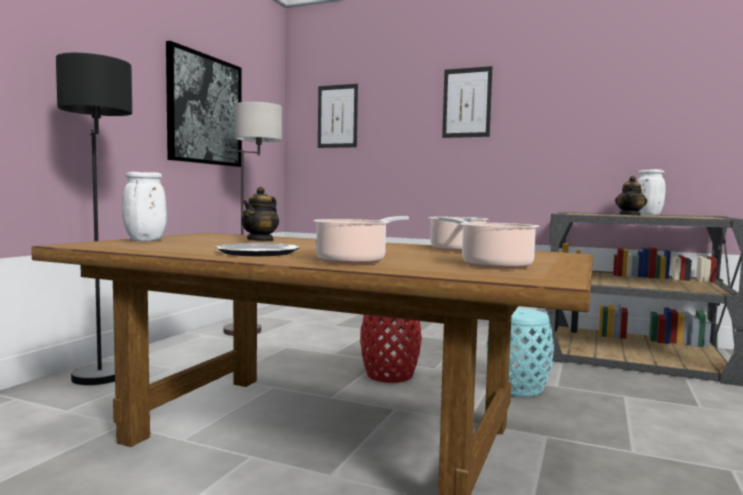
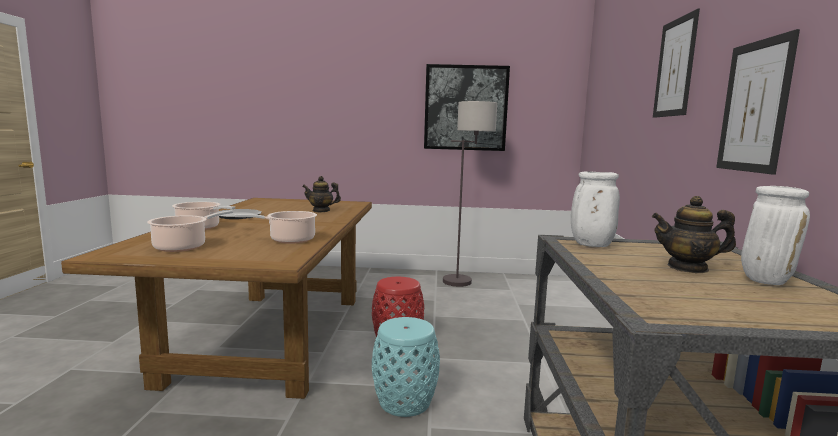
camera: 70 degrees right, 5 degrees up
(102, 381) = (331, 276): black floor lamp -> none
(145, 240) = (293, 201): white vase -> white vase (590, 245)
(337, 116) = (604, 96): picture -> picture (754, 106)

